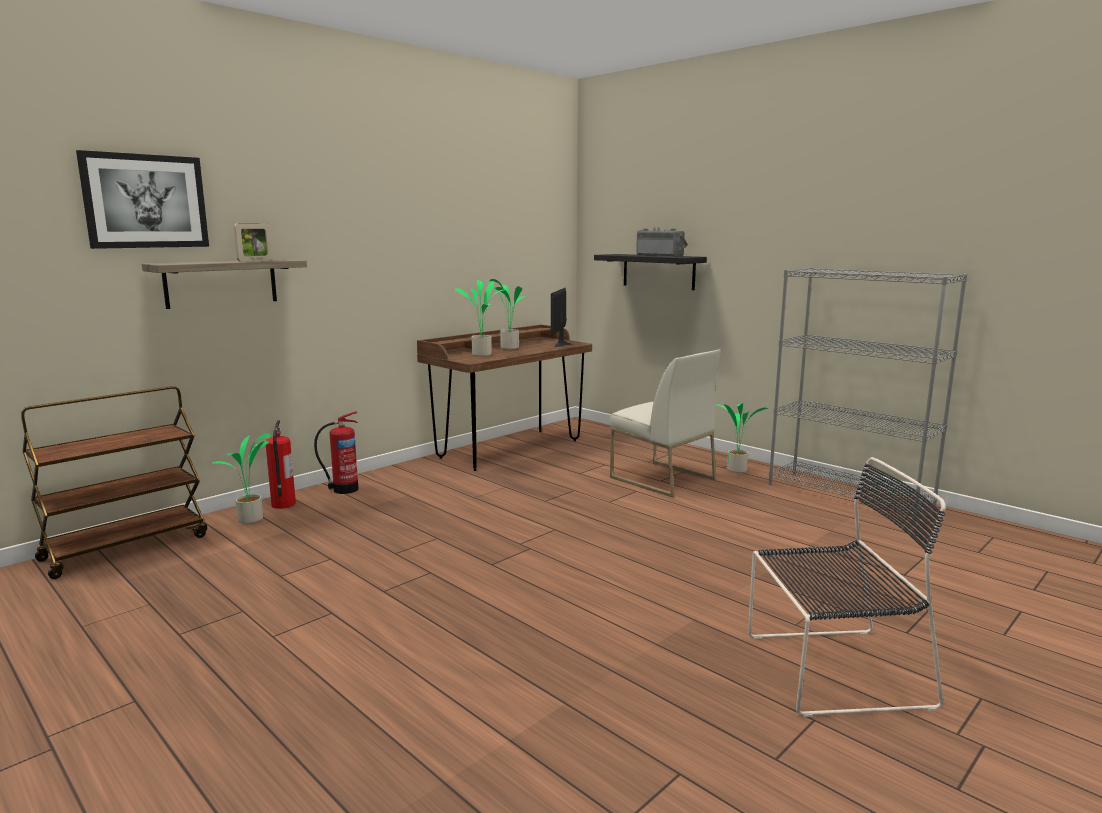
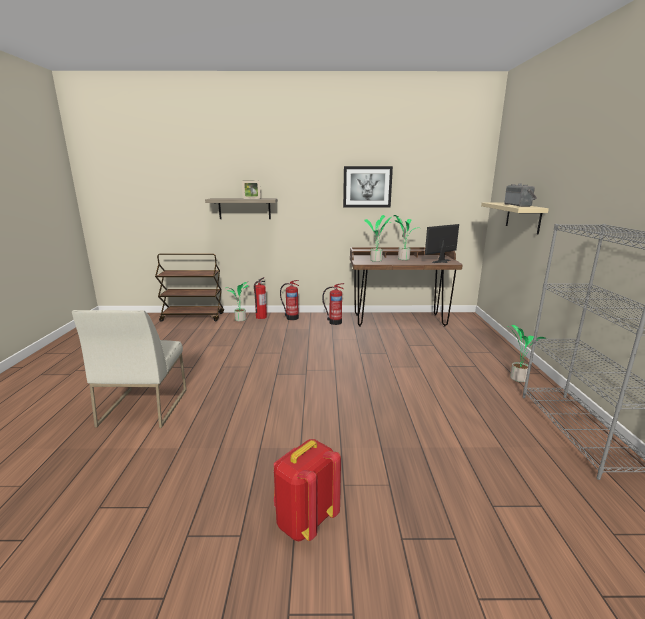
camera: 45 degrees right, 5 degrees up
(145, 201) = (213, 170): picture -> picture (367, 187)
(427, 476) = (334, 322): none -> fire extinguisher
(658, 271) = (523, 217): black shelf -> beige shelf
(661, 478) = (451, 365): white chair -> white chair (143, 406)
(830, 670) = (304, 521): black chair -> red backpack

